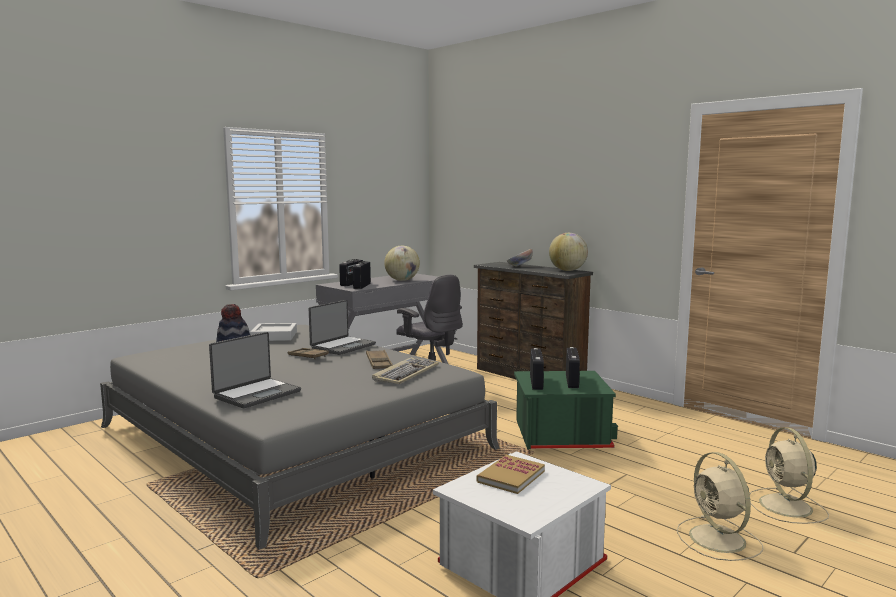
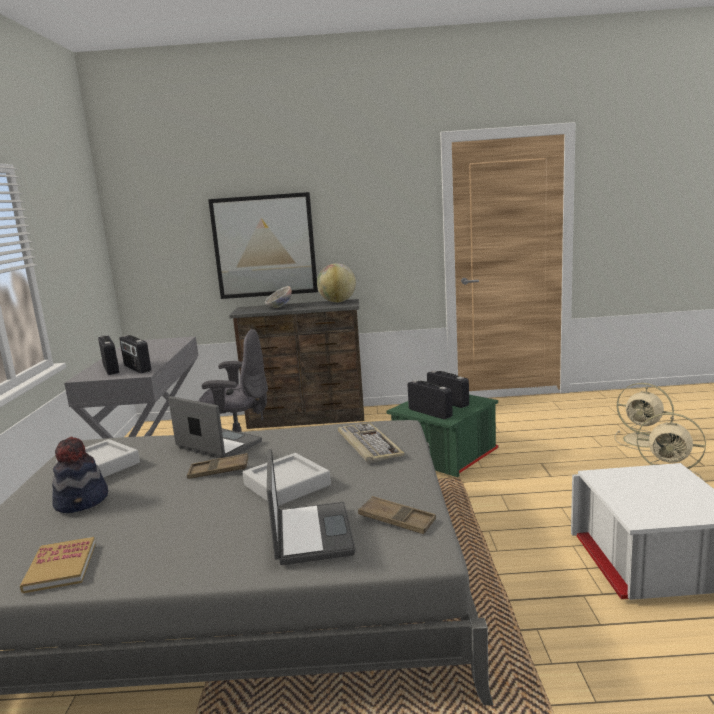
camera: 45 degrees left, 5 degrees up
(310, 373) = (287, 485): none -> grey tray
(342, 346) = (218, 446): laptop -> laptop turned 45 degrees counterclockwise
(379, 363) = (309, 446): brown tray -> brown tray (397, 520)
(402, 280) = (156, 351): globe -> none
(511, 476) = (632, 490): book -> book (60, 567)
(526, 210) = (264, 246): none -> picture

